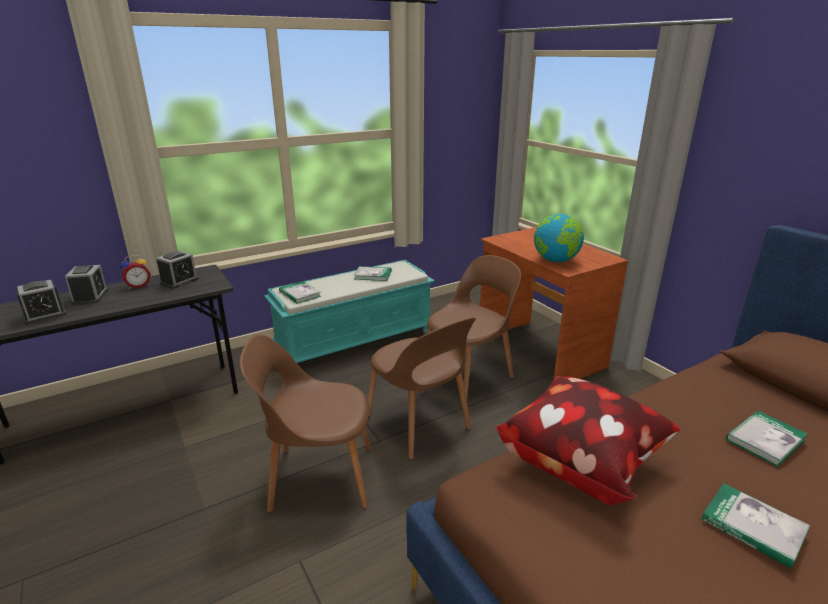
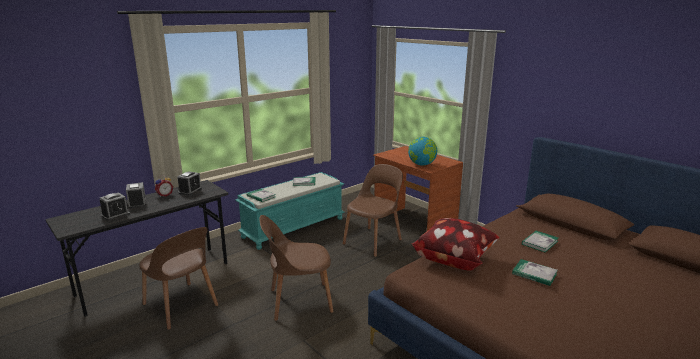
camera: 10 degrees left, 5 degrees down
(419, 424) = (350, 269): brown chair -> brown chair (181, 306)

